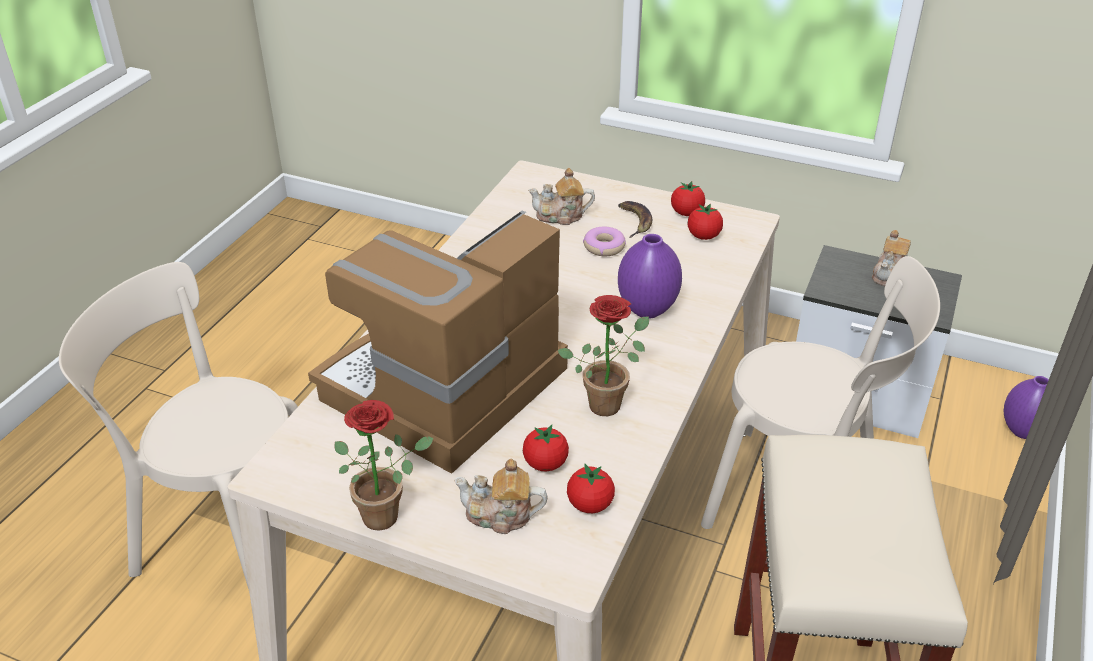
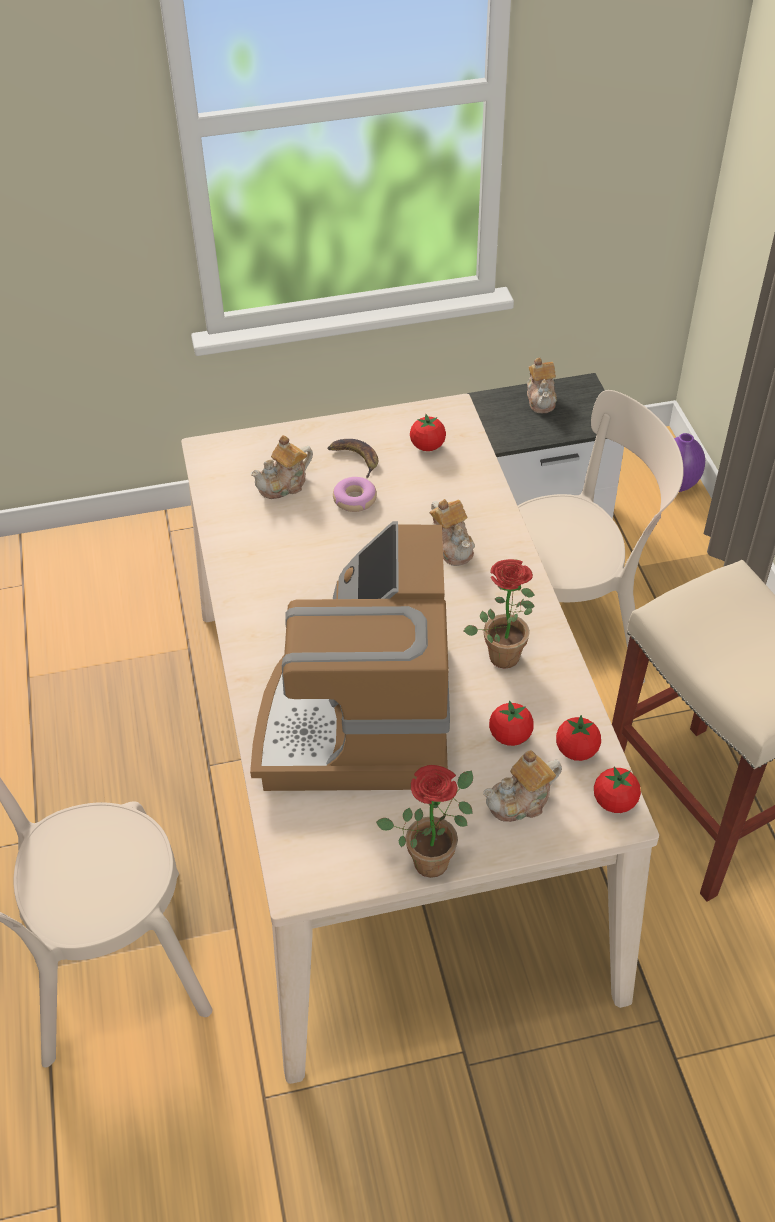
camera: 35 degrees left, 10 degrees up
(648, 310) = (452, 546): purple vase -> teapot
(686, 213) = (391, 428): tomato -> tomato (614, 801)

